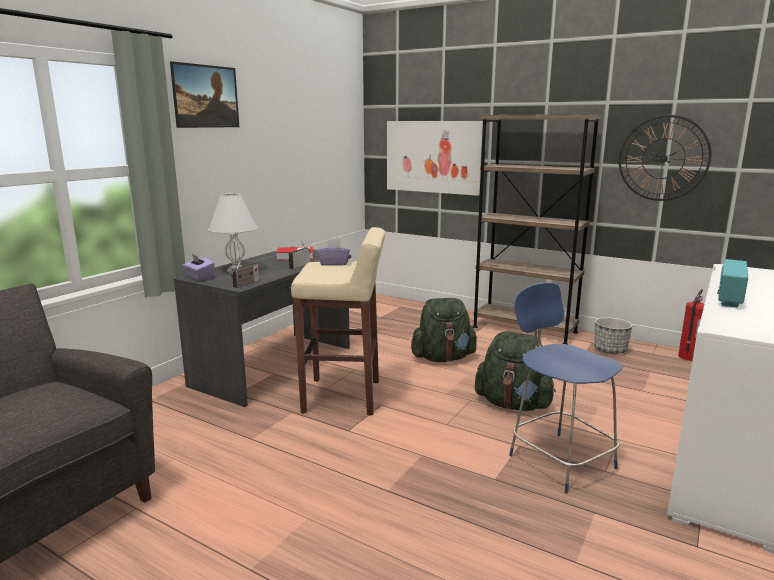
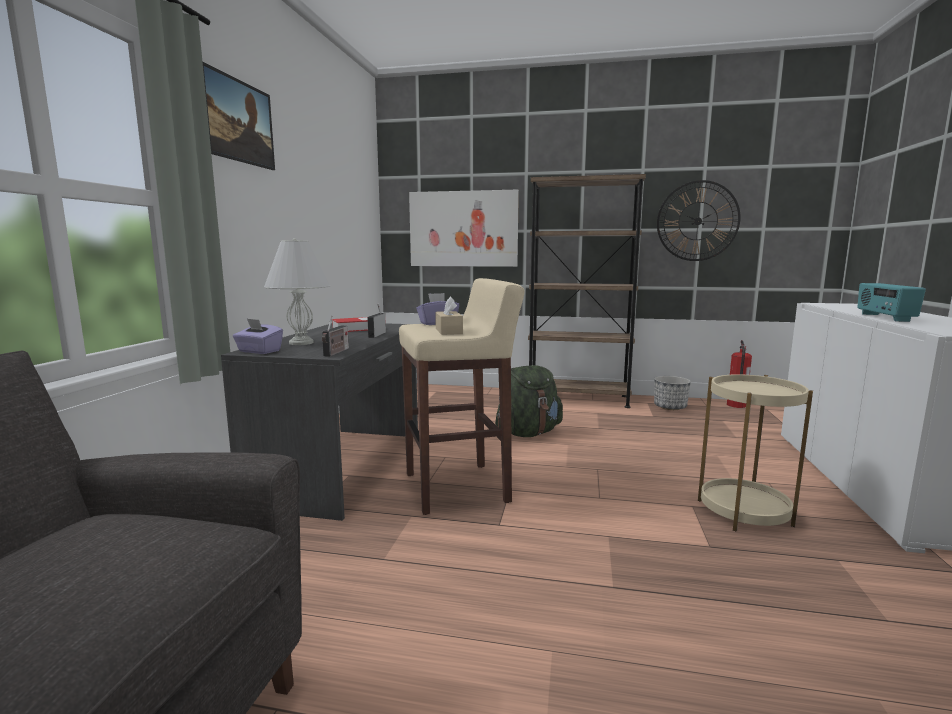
camera: 20 degrees left, 5 degrees down
(326, 274) = (448, 331): none -> beige tissue box
(513, 404) = (642, 466): green backpack -> none
(559, 459) = (743, 512): blue chair -> beige side table

